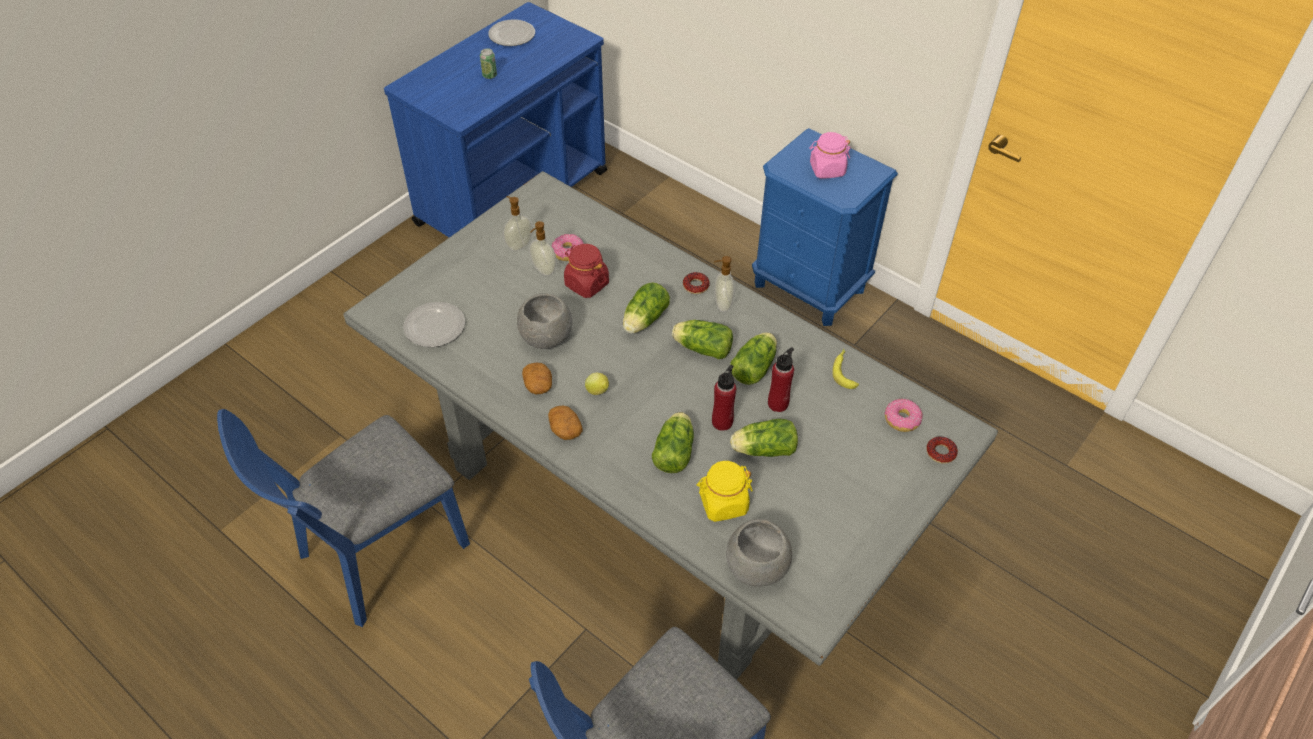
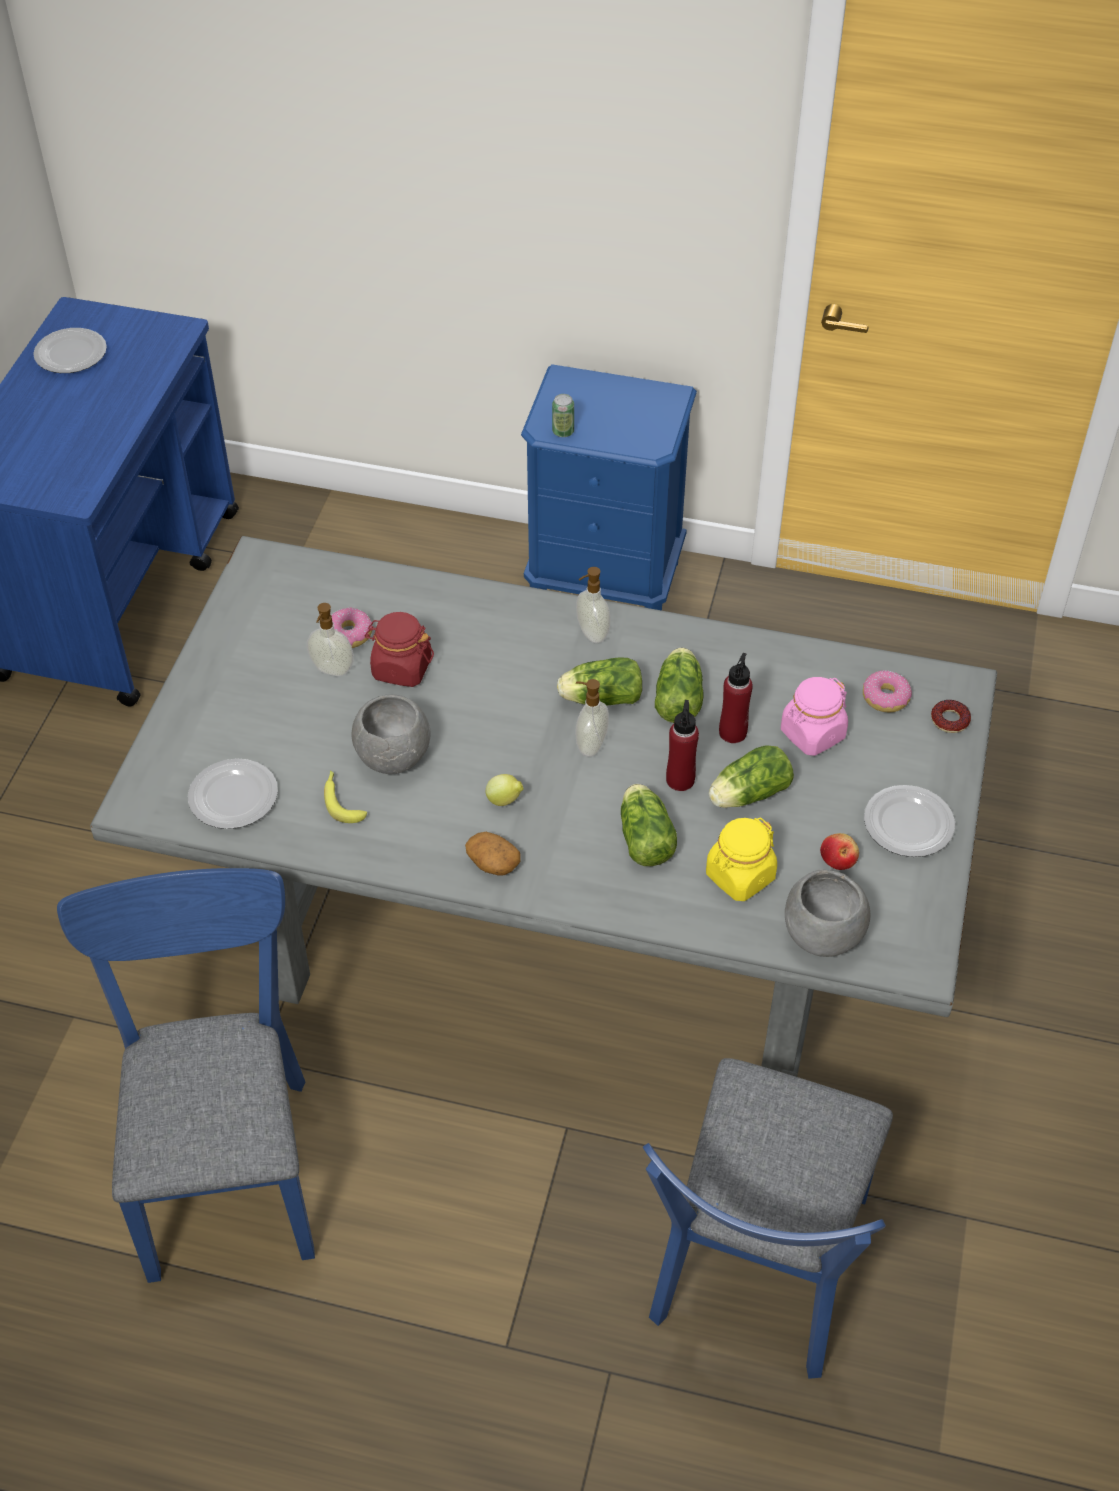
camera: 25 degrees left, 0 degrees up
(373, 557) = (227, 1159): blue chair -> blue chair turned 150 degrees clockwise
(489, 75) = (77, 423): can -> can (563, 432)
(519, 245) = (276, 647): soap dispenser -> soap dispenser (590, 745)
(538, 385) = (423, 821): potato -> none
(643, 320) = (505, 689): lettuce -> none
(696, 286) = (544, 621): donut -> none
(799, 519) = (838, 860): none -> apple
(827, 169) = (608, 414): pink jar -> pink jar (812, 734)
(844, 371) = (787, 664): banana -> banana (342, 800)
(866, 514) = (908, 823): none -> plate

